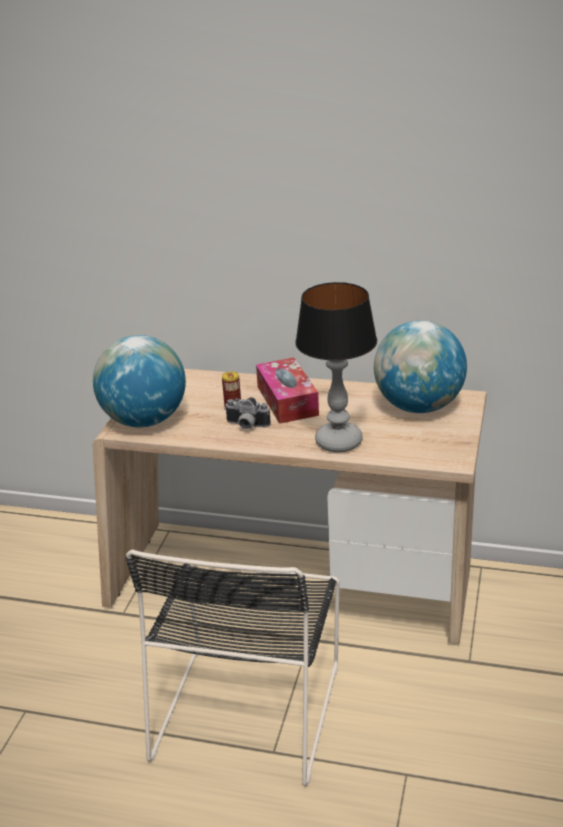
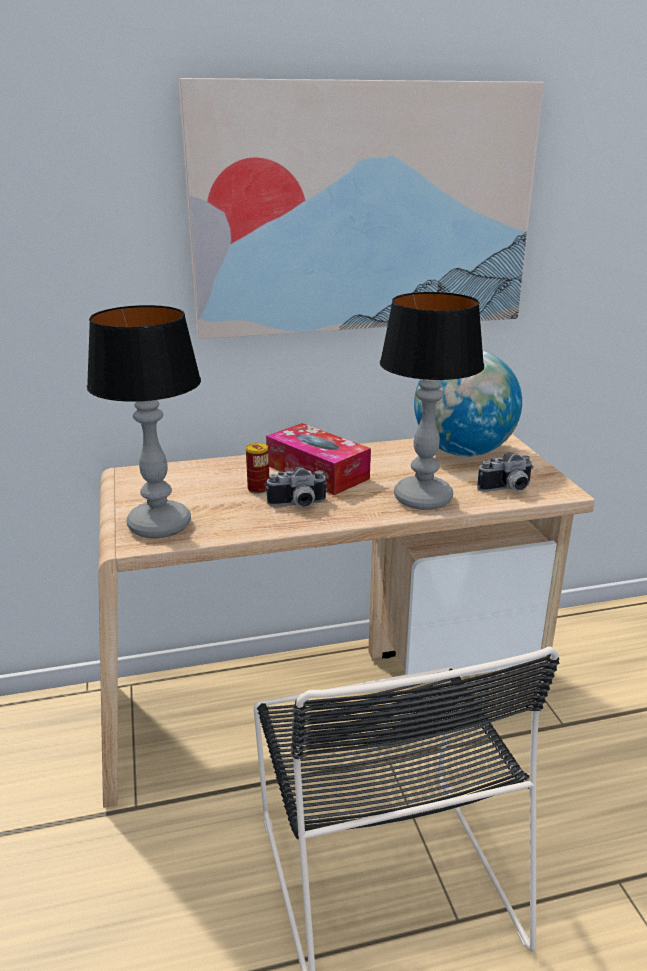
camera: 30 degrees left, 5 degrees down
(144, 421) = (158, 525): globe -> table lamp
(347, 196) = (363, 210): none -> picture
(412, 449) = (507, 489): none -> camera

